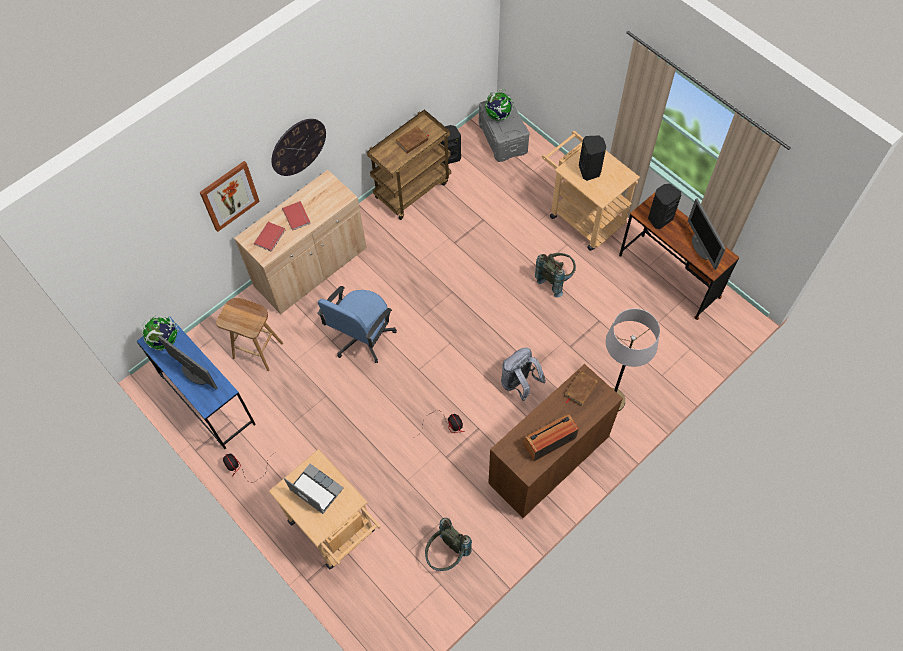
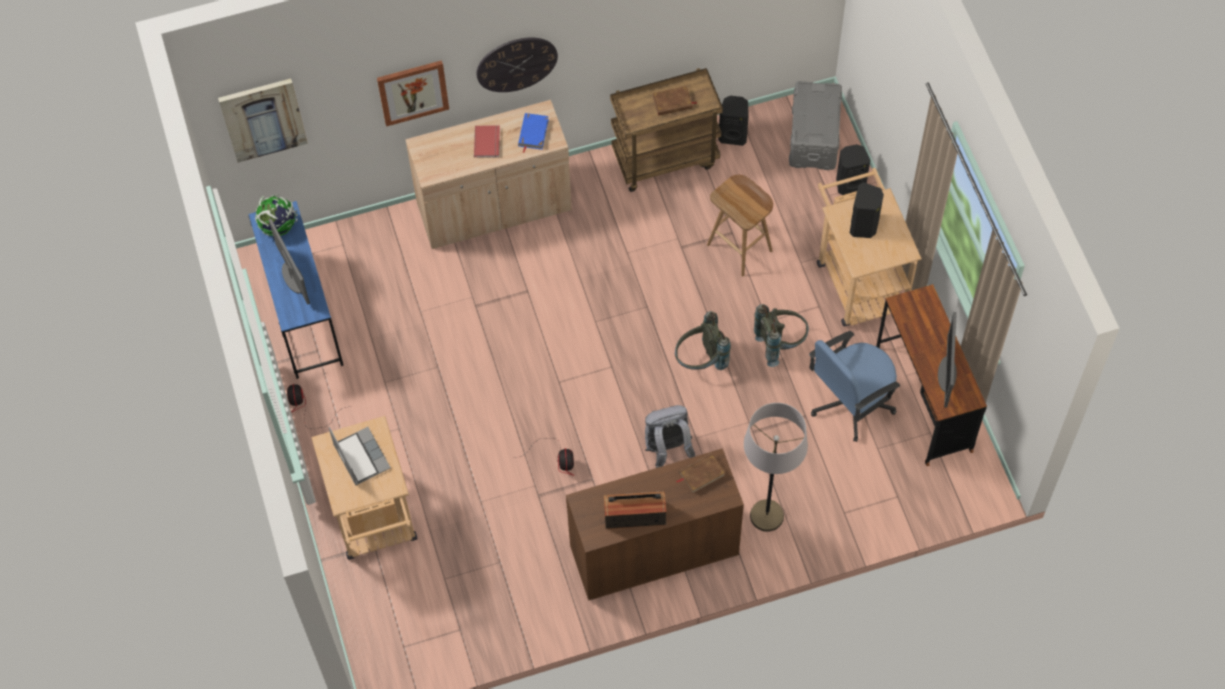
camera: 25 degrees right, 0 degrees up
(120, 258) = (263, 119): none -> picture
(258, 350) = (387, 281): brown stool -> brown stool (740, 248)
(271, 237) = (446, 155): red book -> none
(327, 197) = (533, 133): none -> blue book
(362, 337) = (512, 316): blue office chair -> blue office chair (850, 402)
(446, 554) = (483, 601): grey backpack -> grey backpack (701, 361)
(498, 116) = (811, 108): globe -> none
(659, 218) = (917, 319): black speaker -> black speaker (849, 183)

